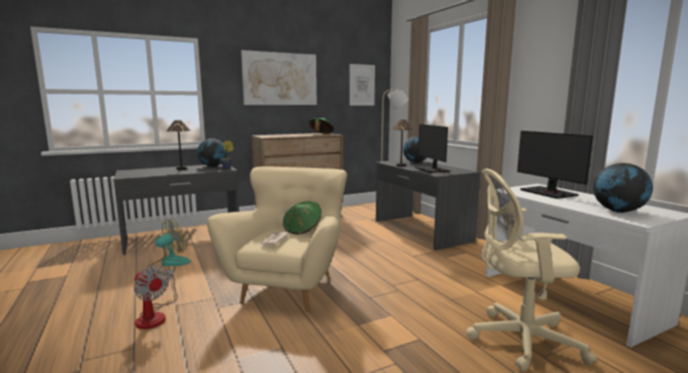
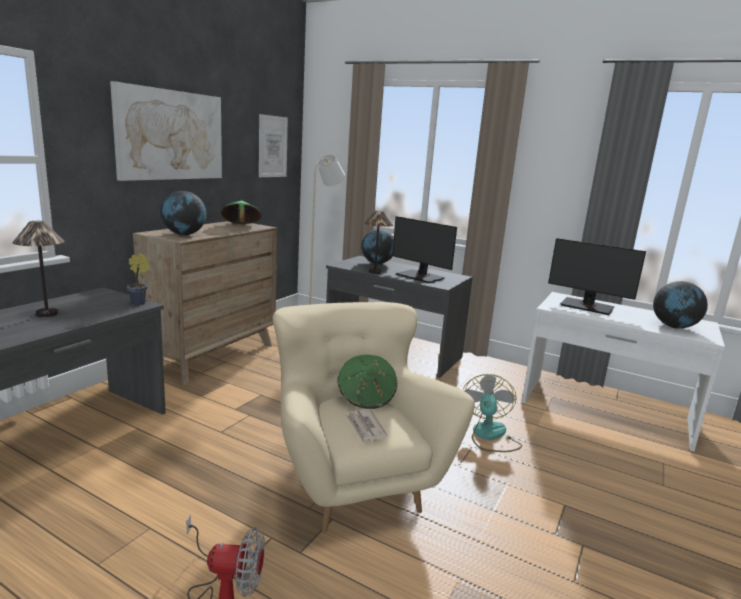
camera: 35 degrees left, 5 degrees up
(168, 264) = (104, 501): fan -> fan (489, 436)
(213, 166) = (96, 299): globe -> globe (184, 234)
(518, 340) = (629, 473): beige office chair -> none

